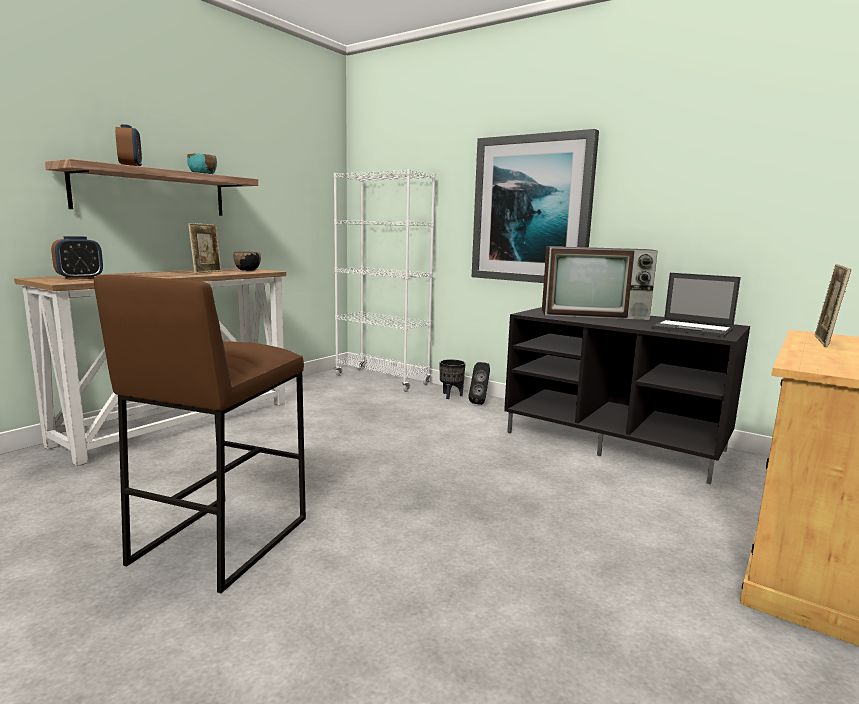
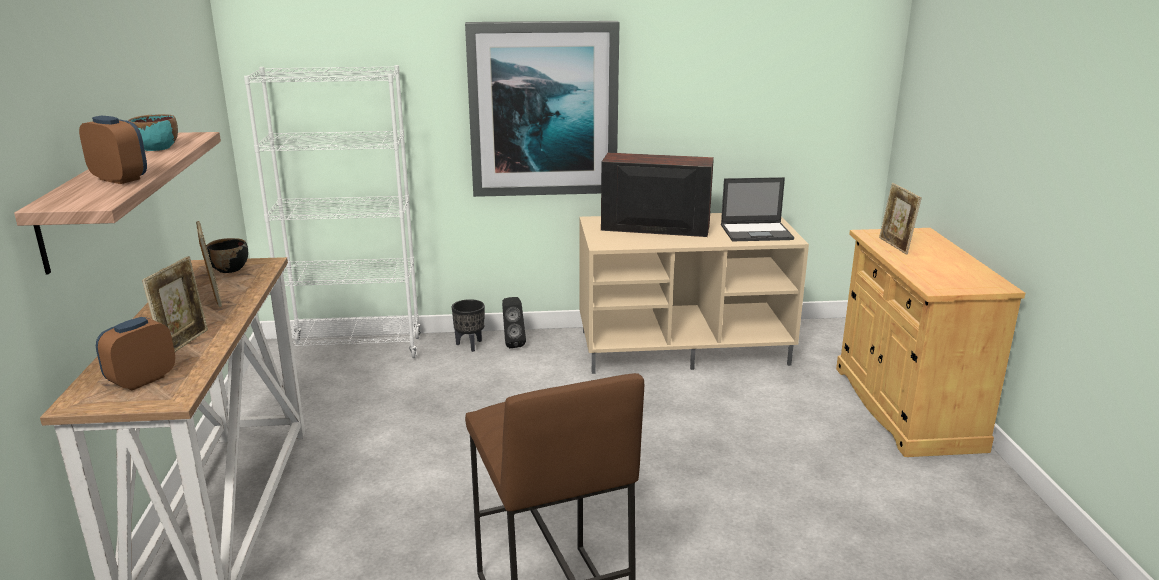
camera: 40 degrees left, 10 degrees up
(80, 278) = (142, 380): alarm clock -> alarm clock turned 150 degrees counterclockwise
(138, 276) = (184, 343): none -> picture frame
(595, 315) = (653, 228): television -> television turned 135 degrees counterclockwise
(615, 441) = (684, 347): black tv stand -> beige tv stand

